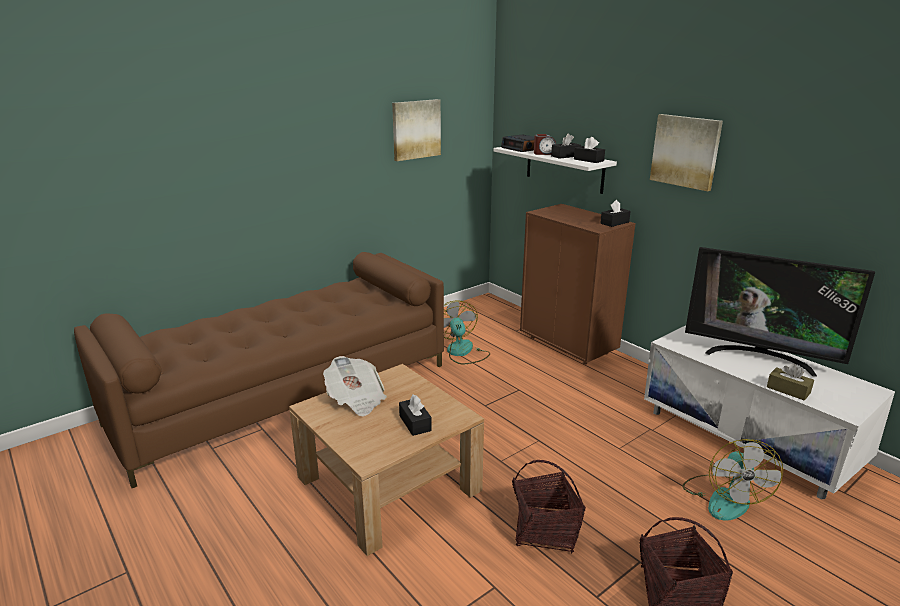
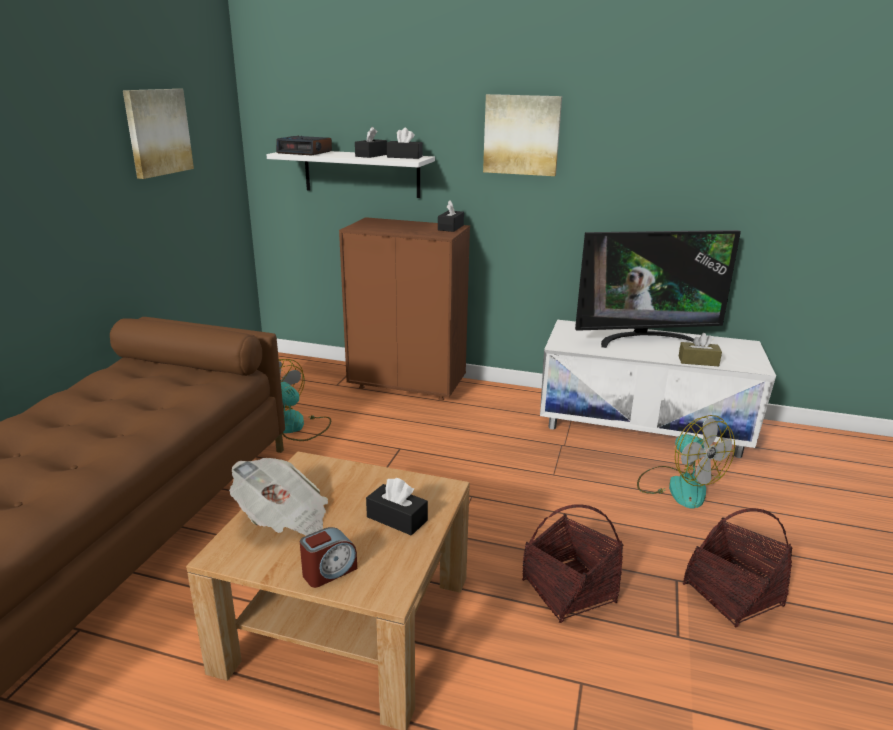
camera: 35 degrees left, 0 degrees up
(544, 153) = (341, 155): alarm clock -> alarm clock (329, 571)

